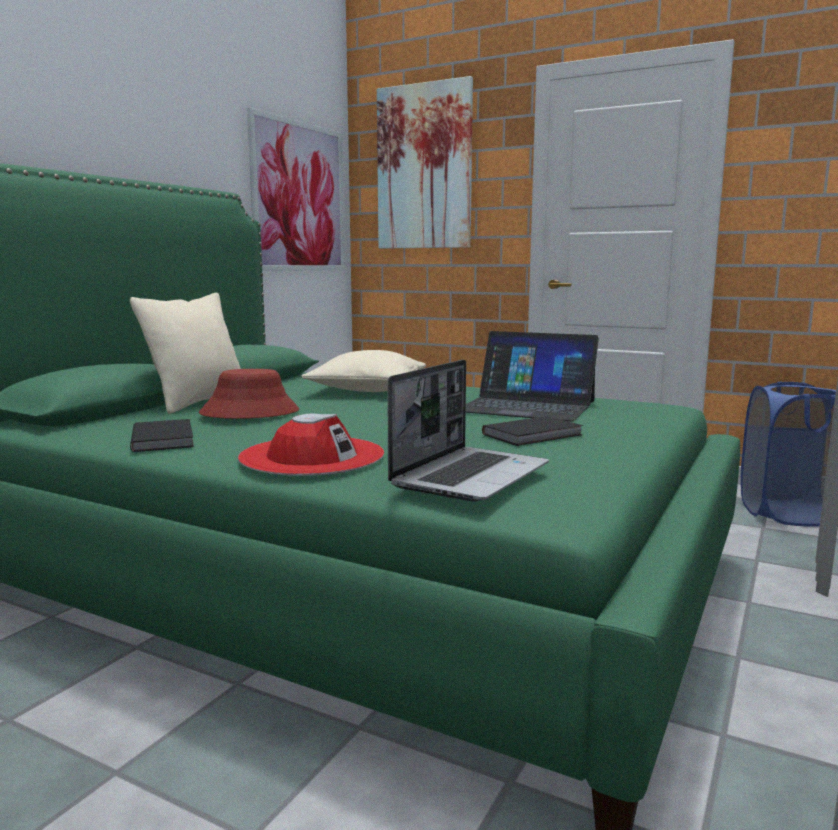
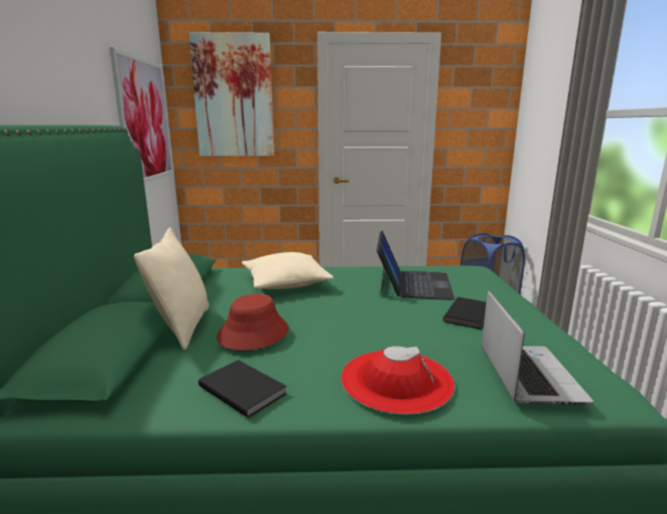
camera: 30 degrees left, 5 degrees up
(527, 406) = (413, 284): laptop -> laptop turned 75 degrees counterclockwise

